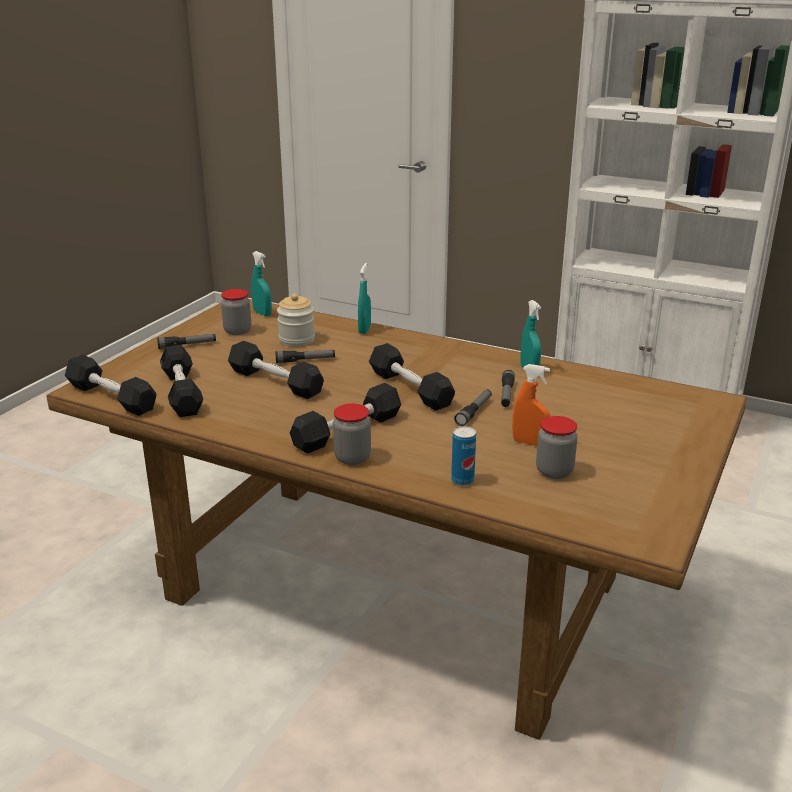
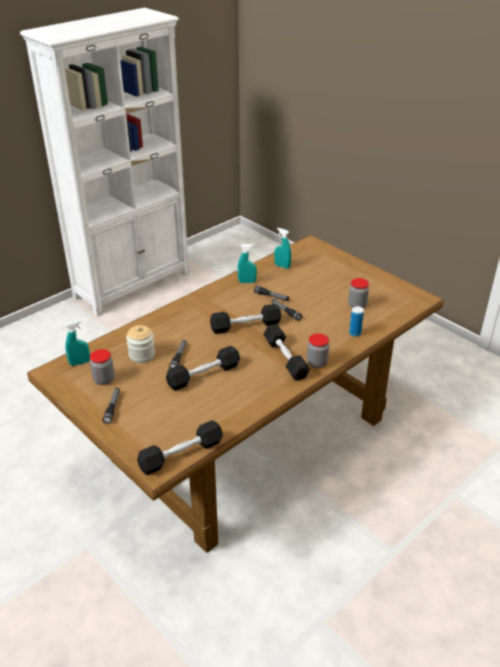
camera: 70 degrees left, 10 degrees up
(182, 392) = (193, 419): black dumbbell -> none
(364, 330) = (146, 324): turquoise spray bottle -> turquoise spray bottle (282, 266)
(529, 443) = (327, 304): orange spray bottle -> none

